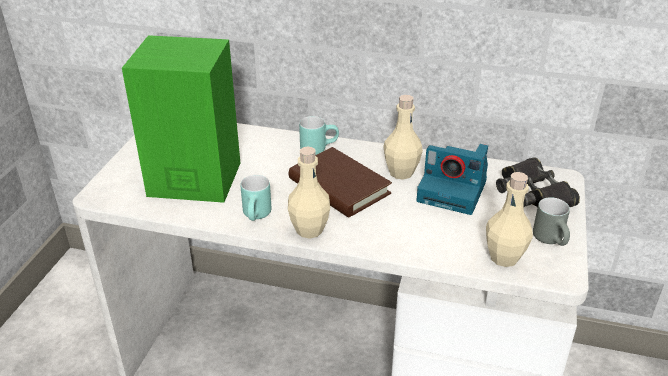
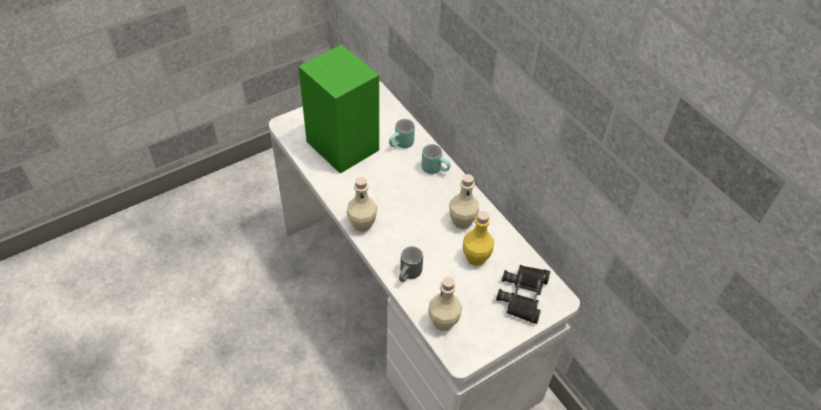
camera: 40 degrees right, 15 degrees up
(258, 216) = (346, 196): turquoise mug -> turquoise mug (401, 145)
(339, 186) = (413, 206): brown book -> none
(454, 191) = (476, 258): camera -> yellow bottle
(552, 240) = (487, 334): grey mug -> grey mug (410, 275)

